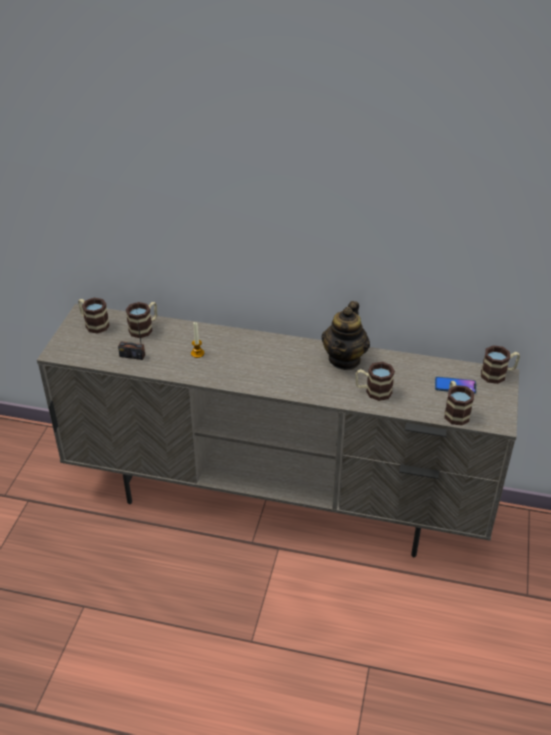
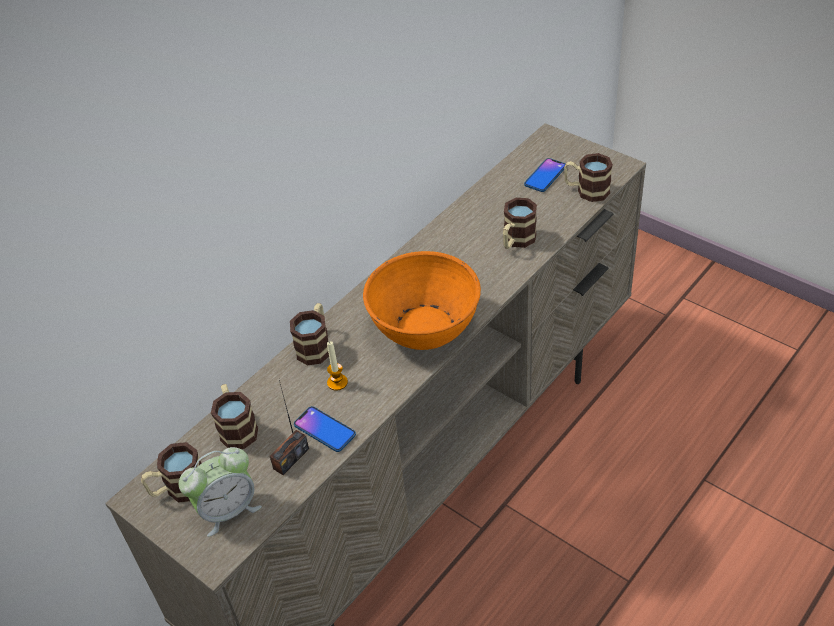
camera: 60 degrees left, 5 degrees up
(87, 346) = (228, 510): none -> alarm clock
(159, 361) = (324, 430): none -> phone
(264, 374) = (425, 327): none -> orange bowl
(345, 359) = (444, 245): teapot -> none
(498, 374) = (545, 139): mug -> mug (316, 345)

